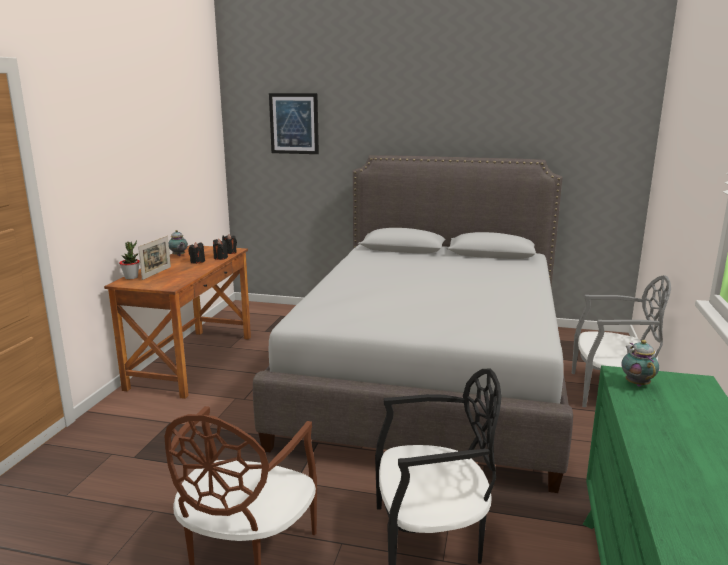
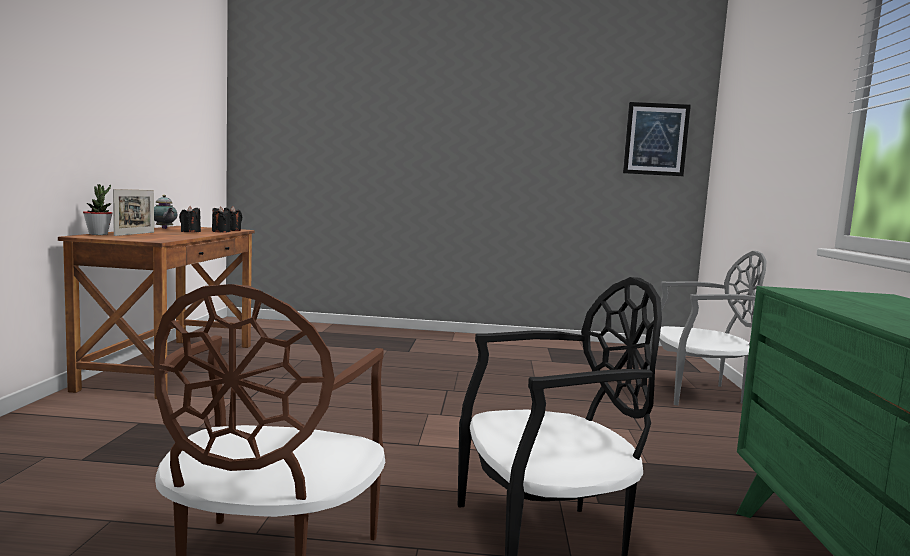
camera: 10 degrees left, 10 degrees down
(294, 123) = (315, 102): picture -> picture (655, 139)
(430, 377) = (486, 381): grey bed -> none
(636, 383) = (816, 294): teapot -> none

